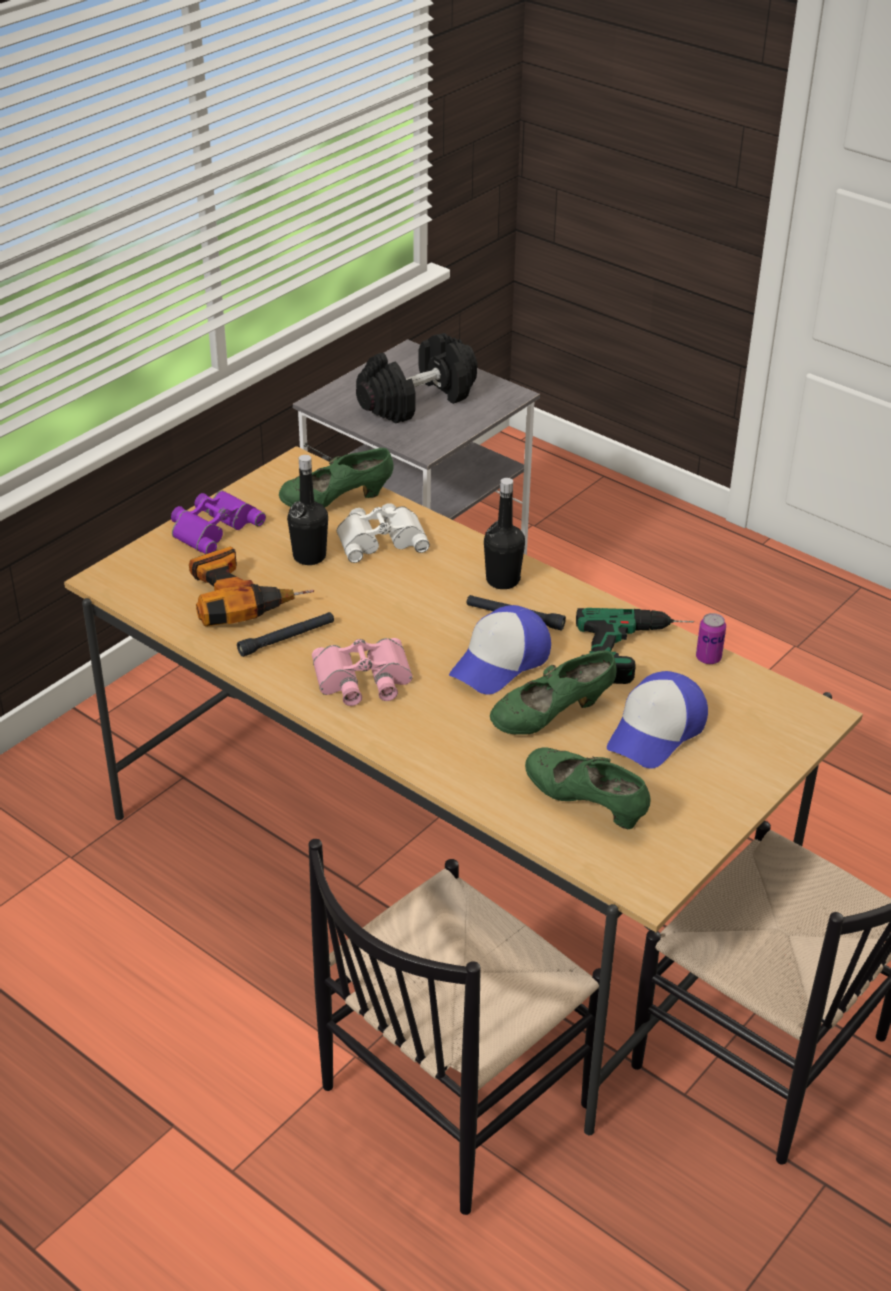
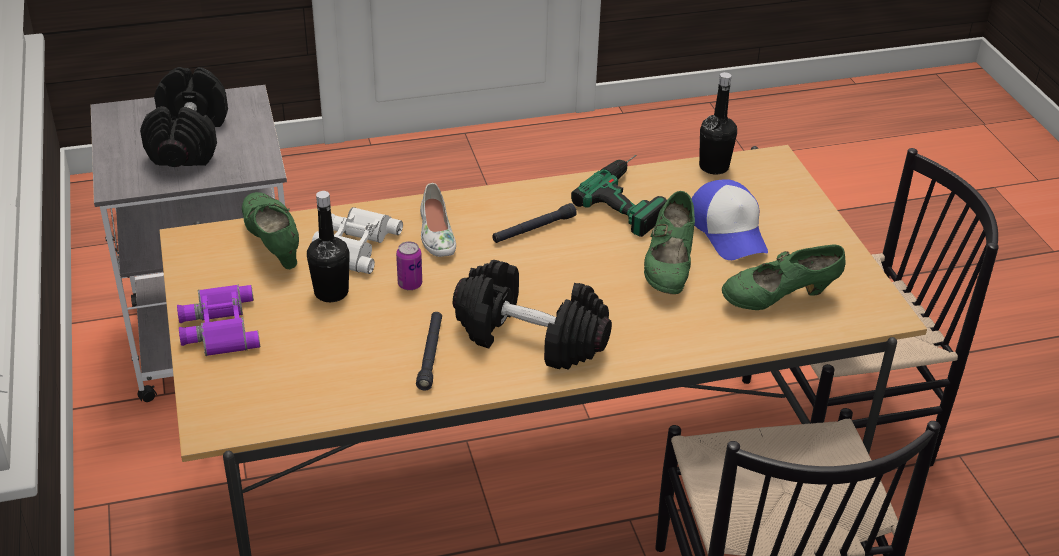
camera: 55 degrees left, 0 degrees up
(240, 596) = (341, 355): power drill -> none
(336, 502) = (273, 244): green shoe -> green shoe turned 135 degrees clockwise
(363, 680) = (530, 338): pink binoculars -> black dumbbell
(444, 570) = (436, 234): none -> white shoe
(501, 662) = (580, 261): cap -> none
(502, 580) = (482, 213): black bottle -> black bottle (714, 167)
(708, 658) = (671, 172): can -> can (410, 284)

